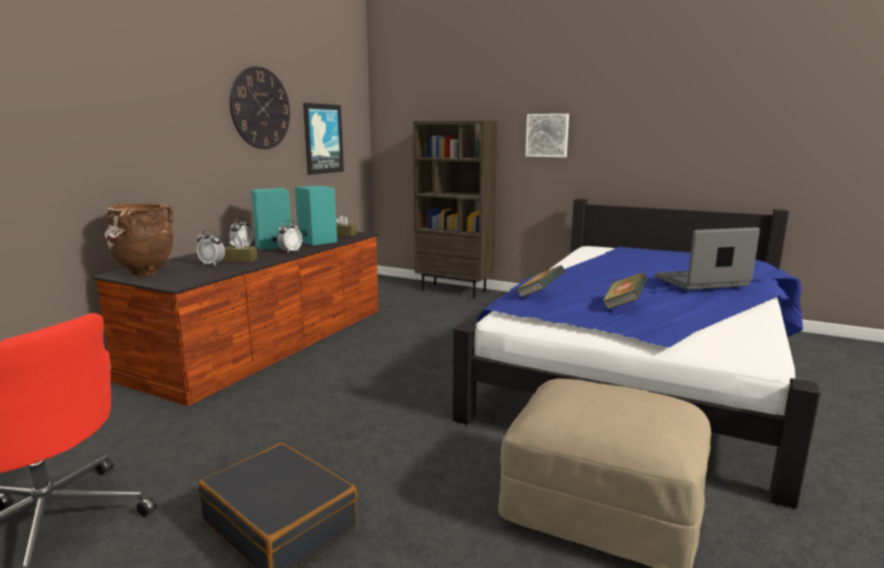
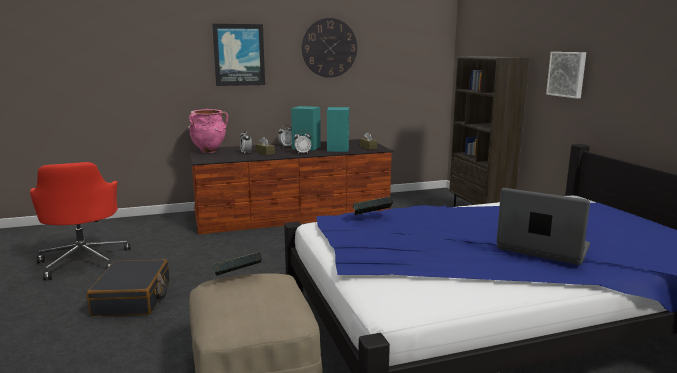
camera: 45 degrees right, 0 degrees up
(145, 273) = (209, 151): brown vase -> pink vase
(323, 139) = (392, 69): picture -> picture (239, 55)
(623, 305) = (401, 241): book -> book (238, 278)

